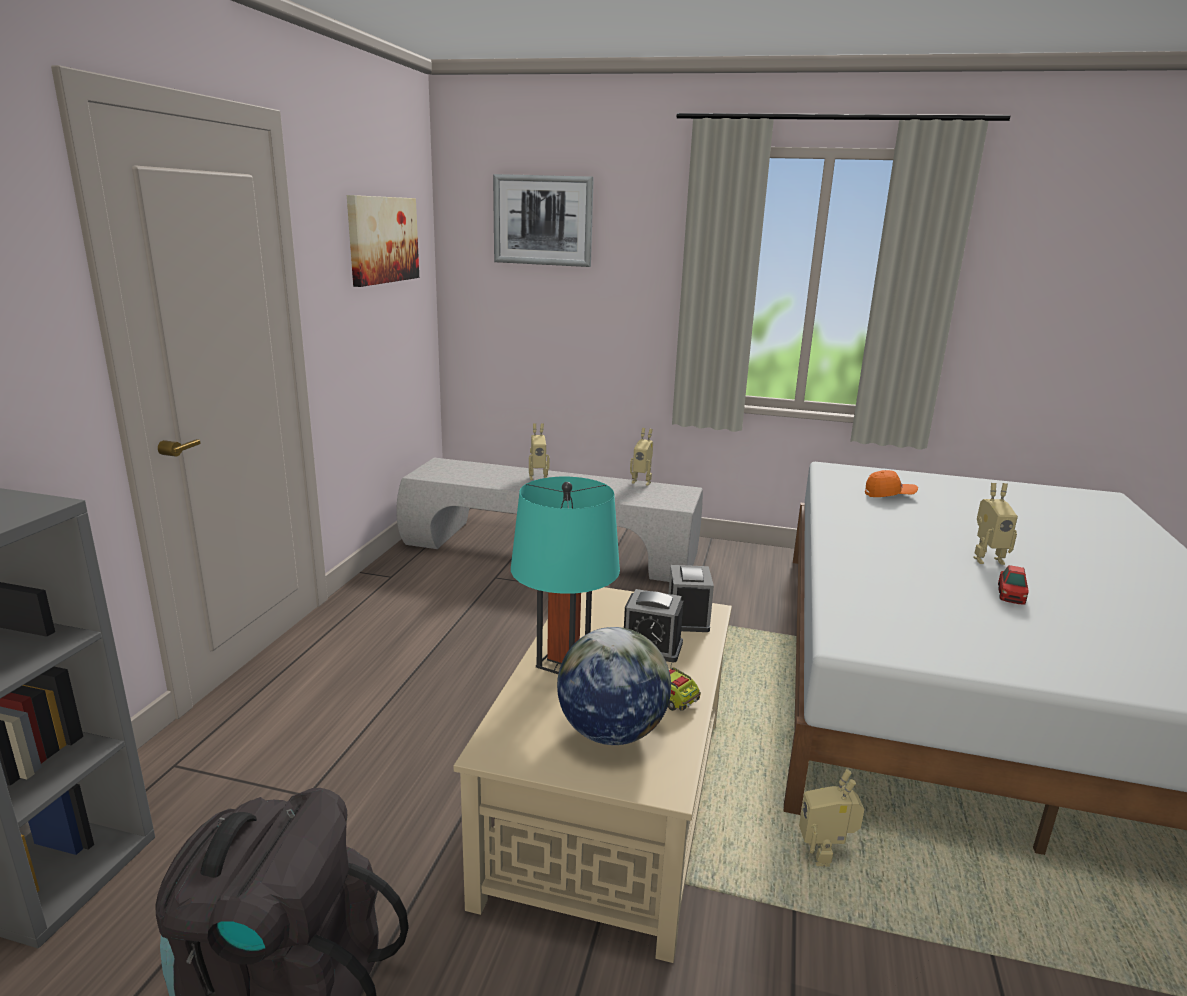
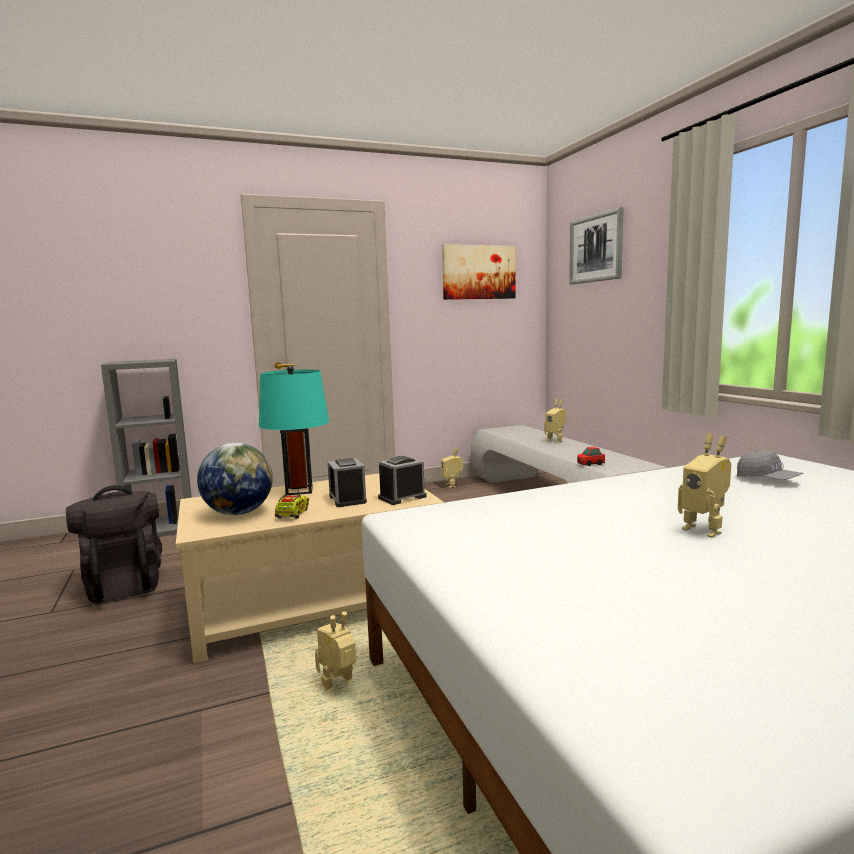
camera: 55 degrees right, 10 degrees down
(642, 481) = (623, 455): toy robot -> toy robot (452, 485)
(889, 495) = (767, 480): orange cap -> grey cap
(1010, 596) = (625, 549): toy car -> toy car (590, 464)

